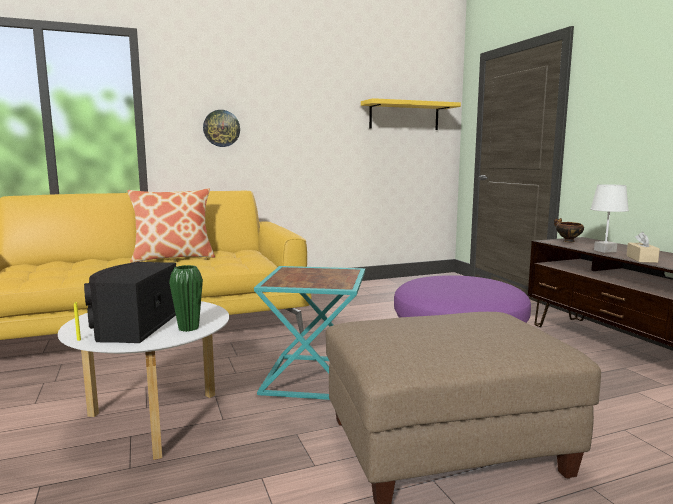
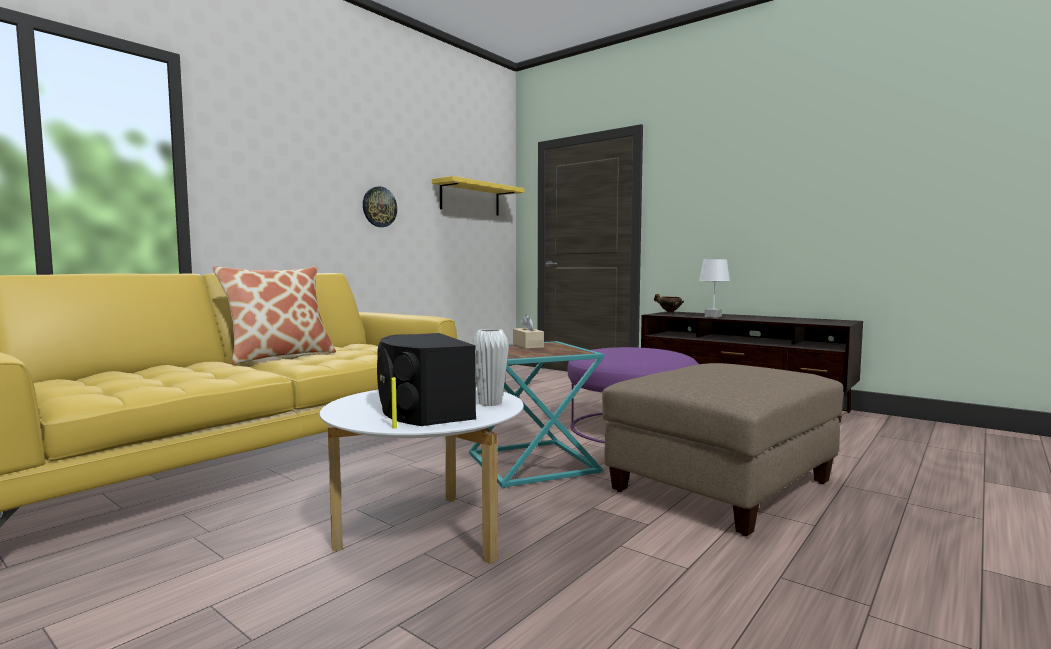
camera: 30 degrees left, 5 degrees down
(188, 328) = (490, 403): green vase -> white vase
(221, 128) = (287, 197): wall clock -> wall clock (379, 207)
(641, 259) = (750, 319): beige tissue box -> beige tissue box (528, 345)

